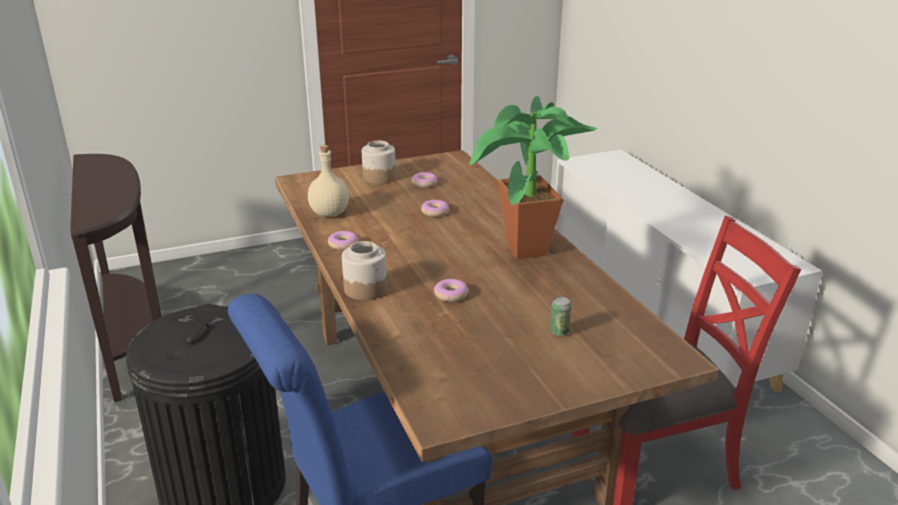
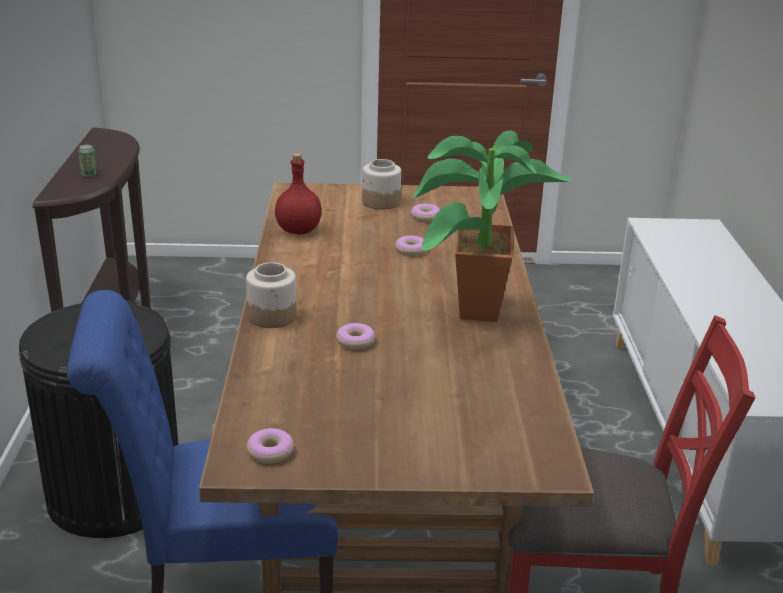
camera: 20 degrees right, 0 degrees up
(329, 213) = (298, 230): beige bottle -> red bottle
(343, 245) = (286, 266): donut -> donut (270, 452)
(559, 332) = (440, 407): can -> can (89, 174)

